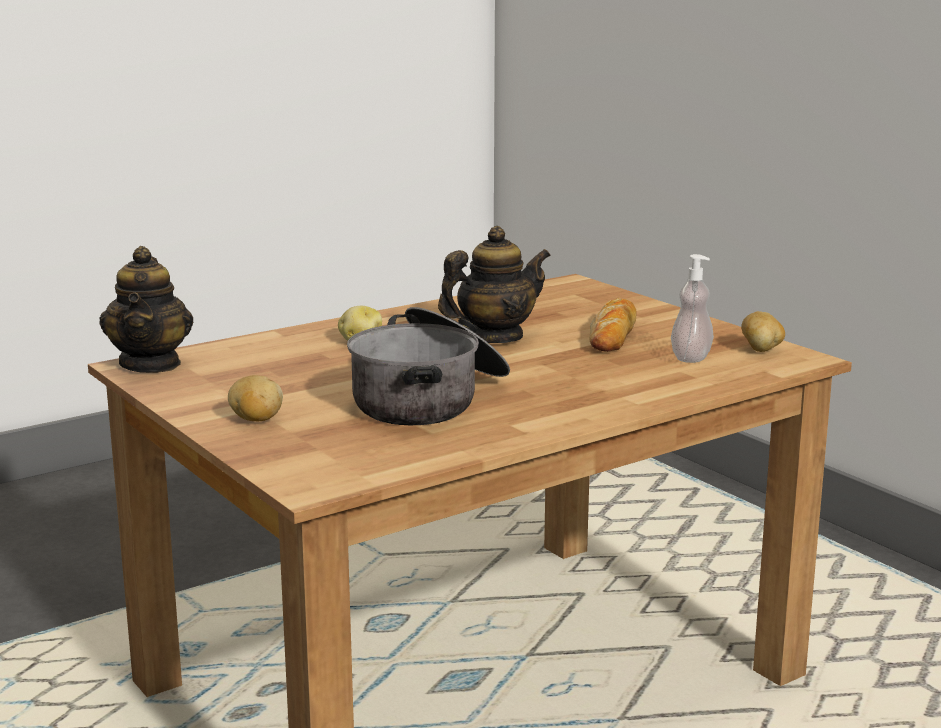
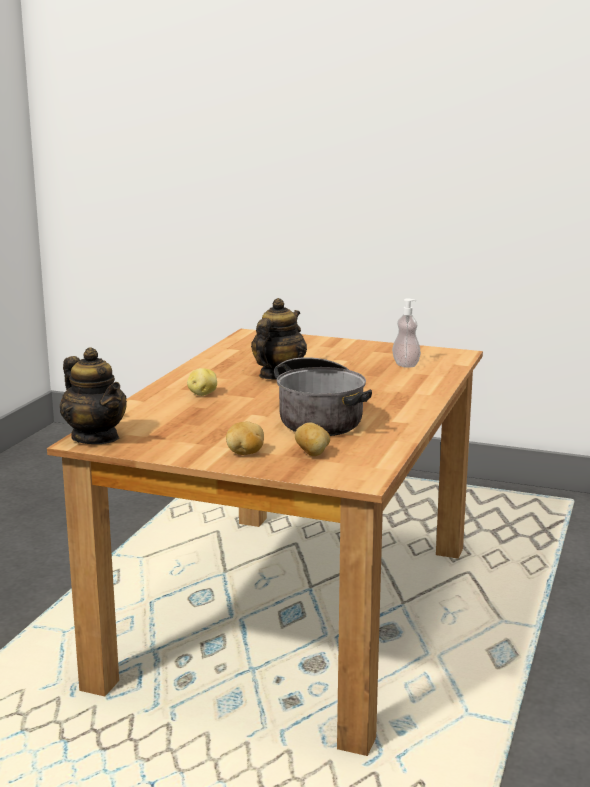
camera: 35 degrees left, 0 degrees up
(613, 333) = (337, 359): bread -> none
(761, 350) = (430, 353): potato -> potato (313, 454)

